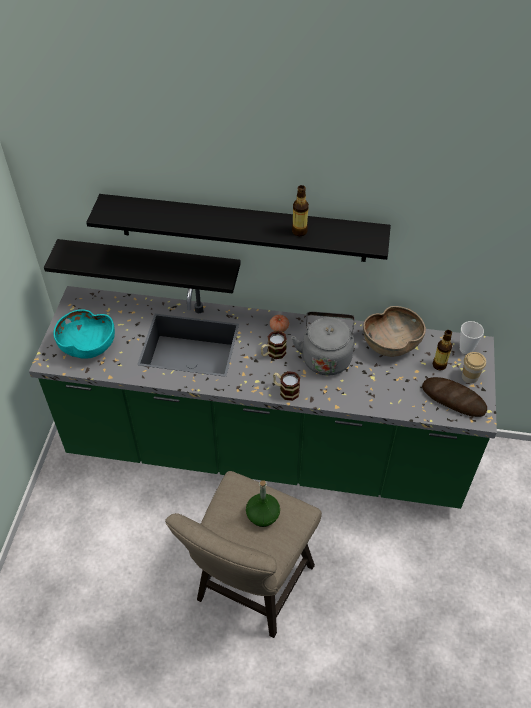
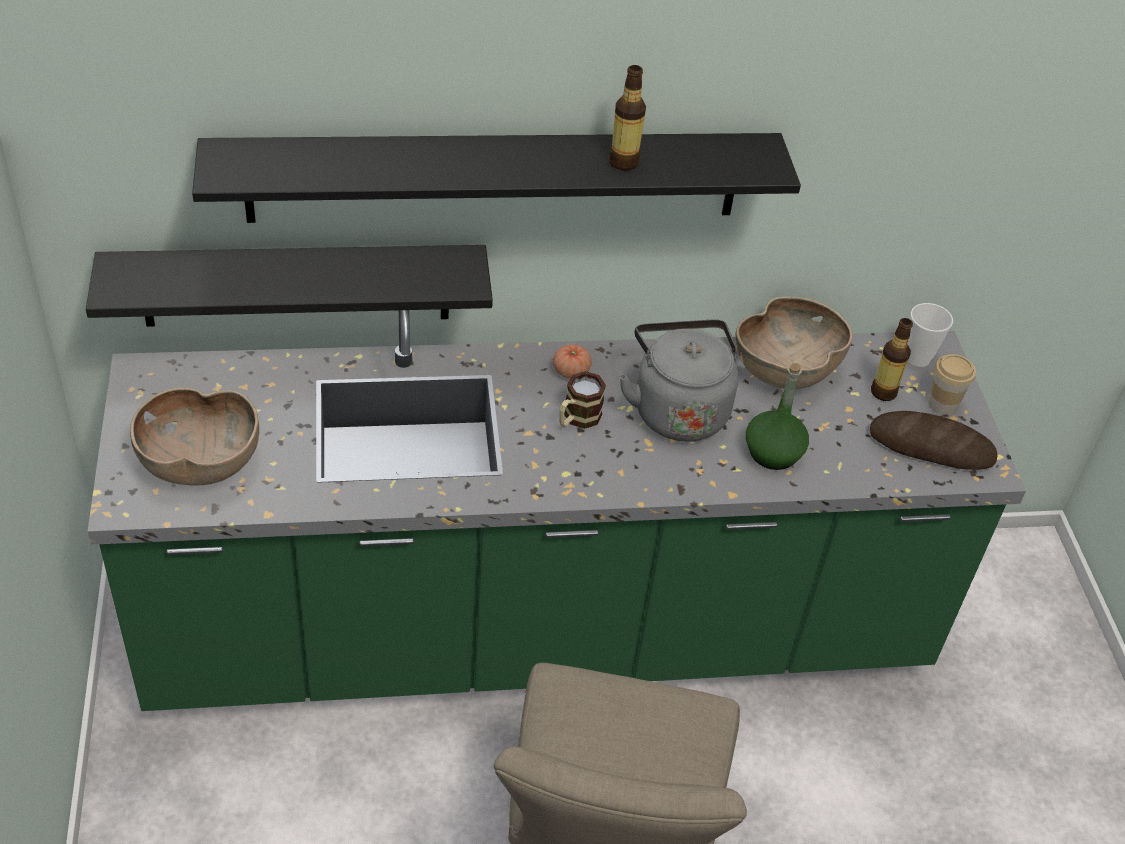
camera: 20 degrees left, 5 degrees down
(88, 347) = (200, 464): turquoise bowl -> brown bowl
(262, 515) = (639, 731): green bottle -> green bottle (773, 453)
(285, 390) = (627, 482): mug -> none

